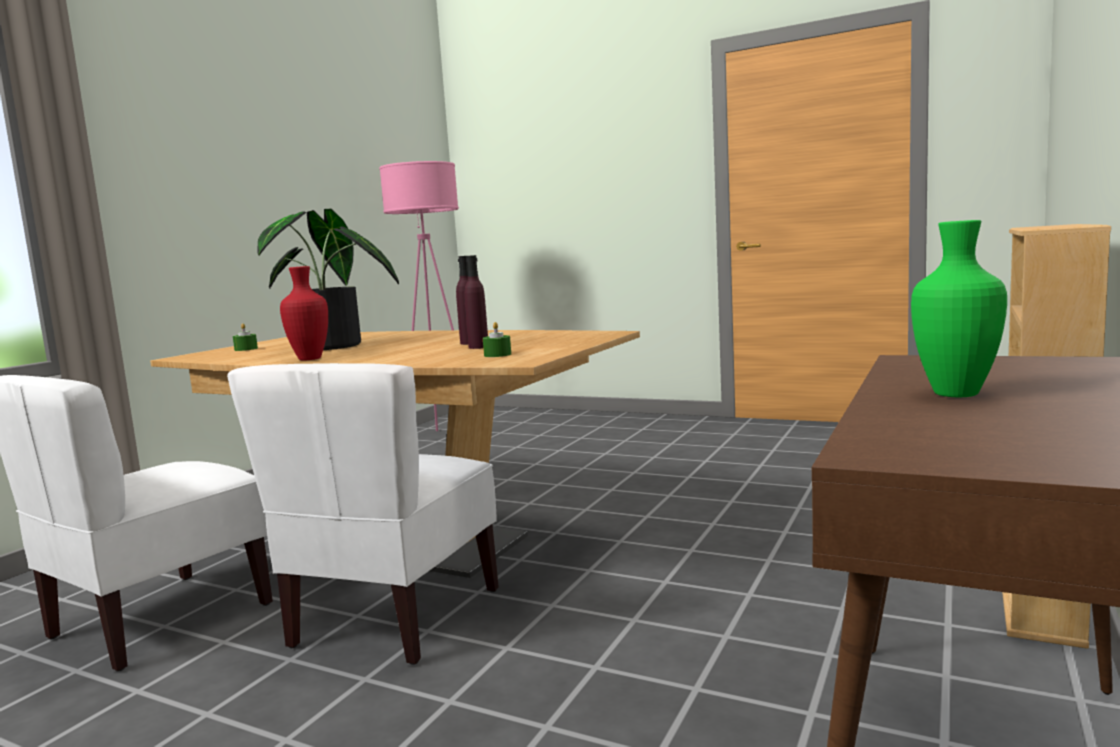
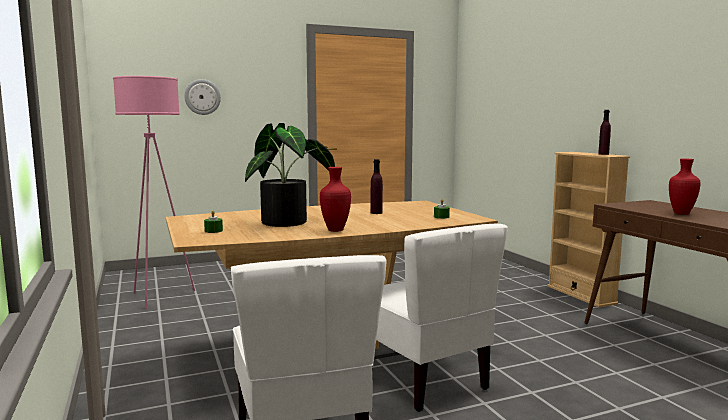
camera: 50 degrees left, 0 degrees up
(478, 347) = (400, 214): purple bottle -> purple bottle (603, 154)
(566, 181) = (202, 97): none -> wall clock
(952, 394) = (681, 214): green vase -> red vase

